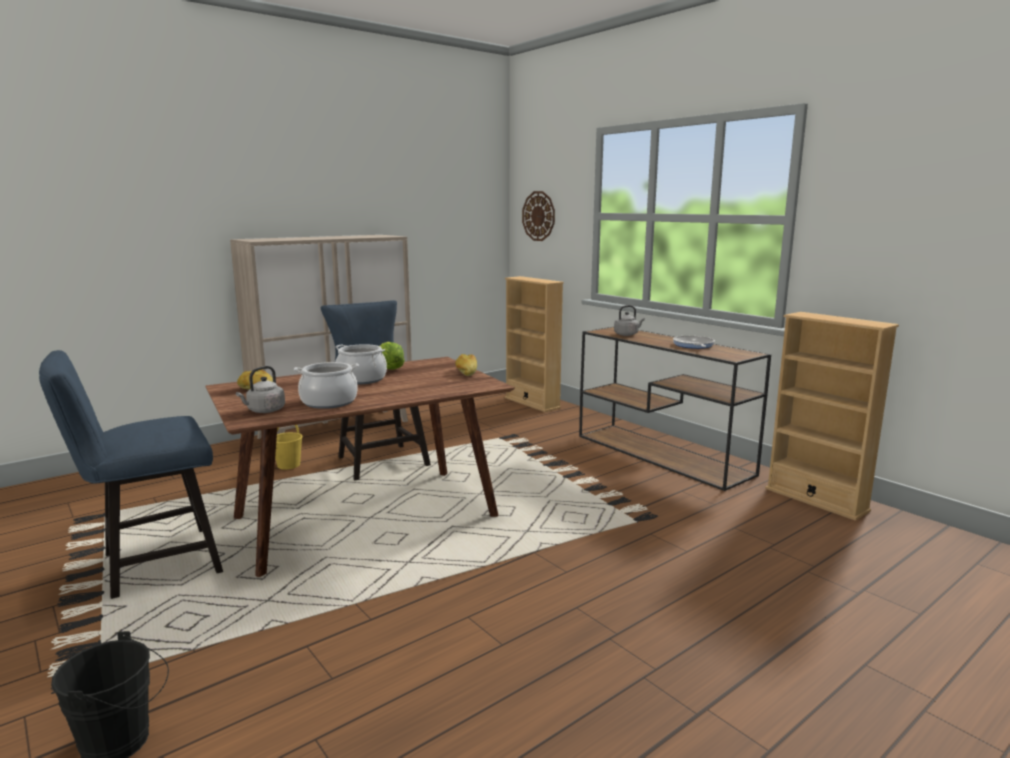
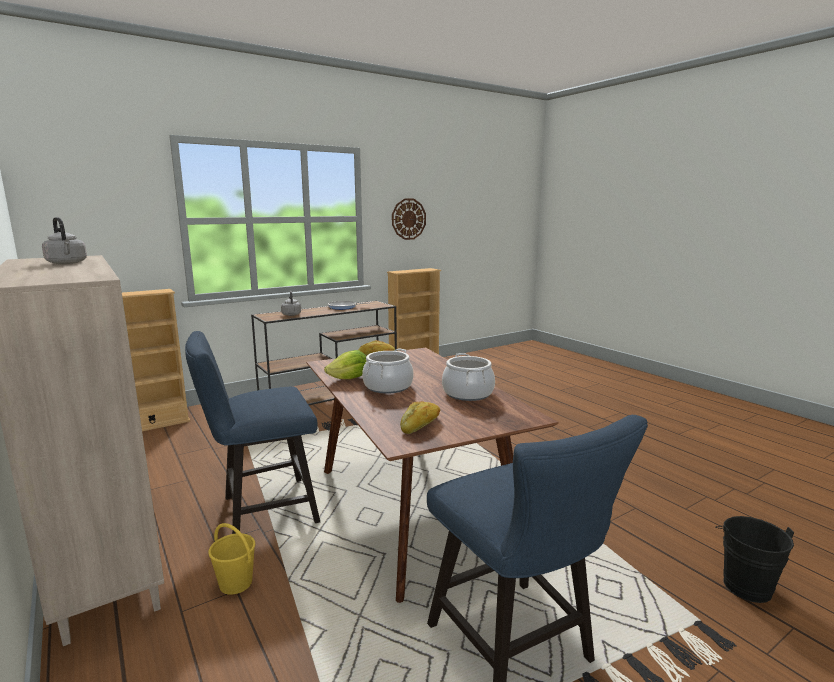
camera: 85 degrees left, 0 degrees up
(264, 411) = (498, 414): grey kettle -> grey kettle (67, 263)
(538, 216) = (83, 223): wall clock -> wall clock (408, 219)

